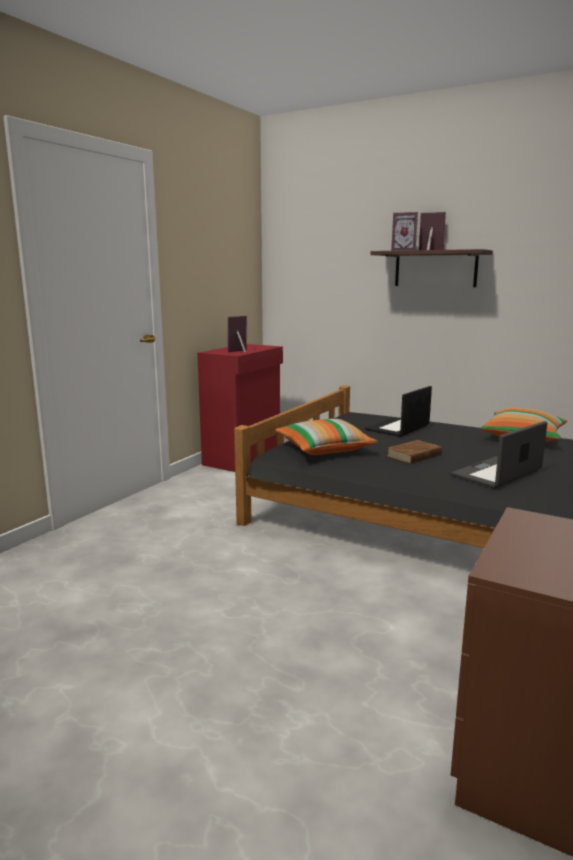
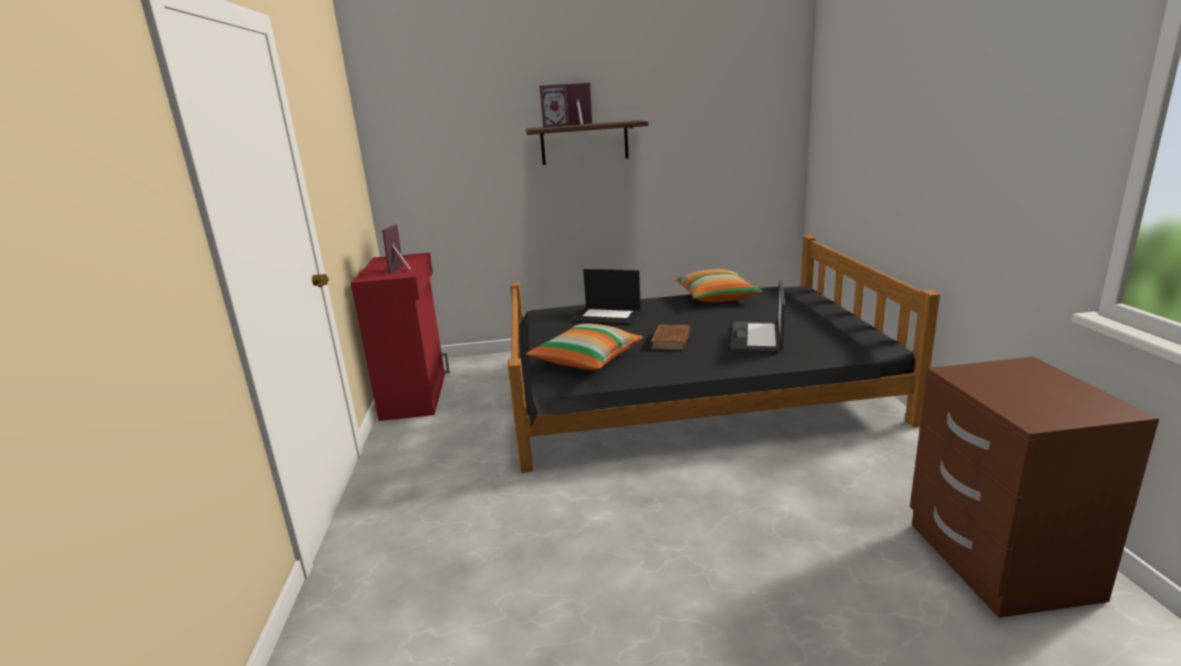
camera: 35 degrees left, 5 degrees up
(398, 428) = (608, 316): laptop -> laptop turned 75 degrees counterclockwise

